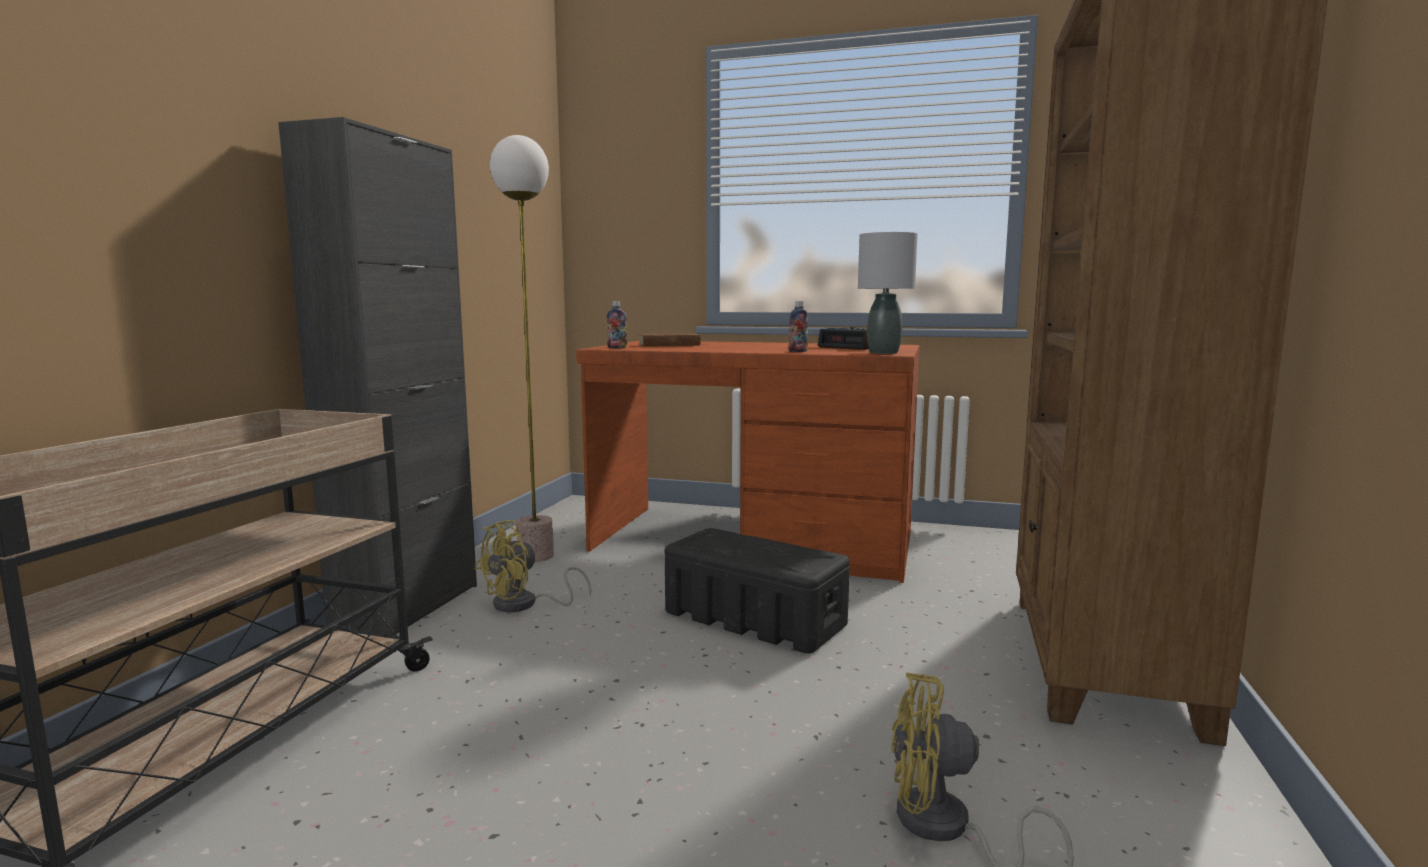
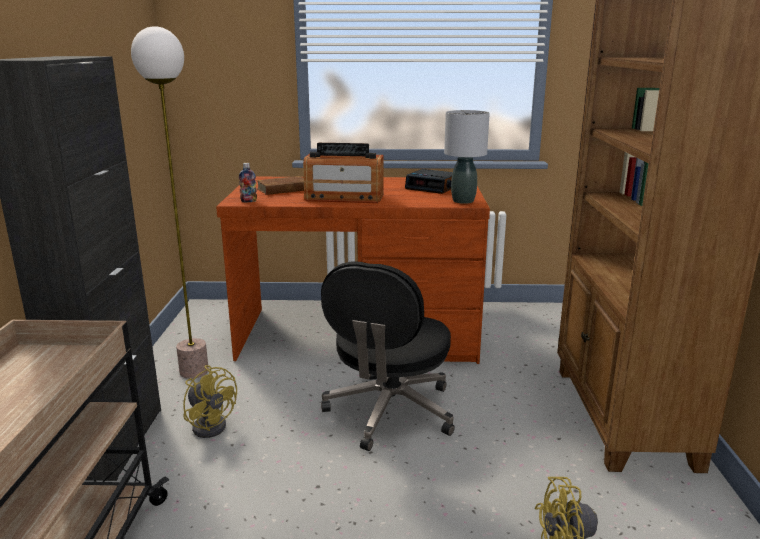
camera: 15 degrees left, 10 degrees up
(525, 605) = (211, 424): yellow fan -> yellow fan turned 75 degrees counterclockwise
(733, 349) = (344, 197): none -> radio
(753, 618) = (389, 412): black storage box -> black office chair
(798, 351) = (399, 201): bottle -> none

